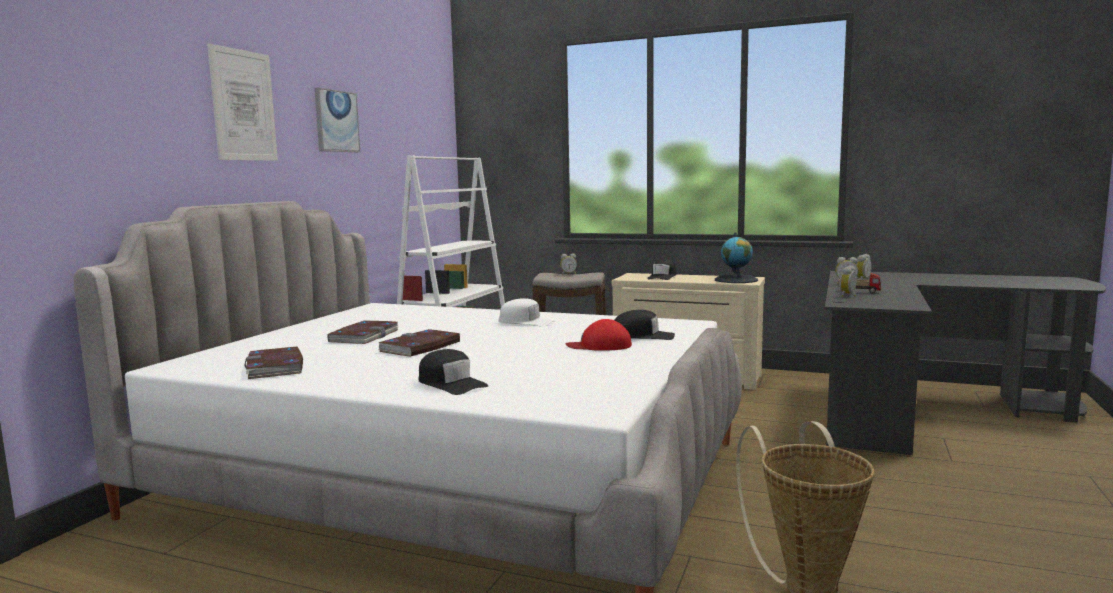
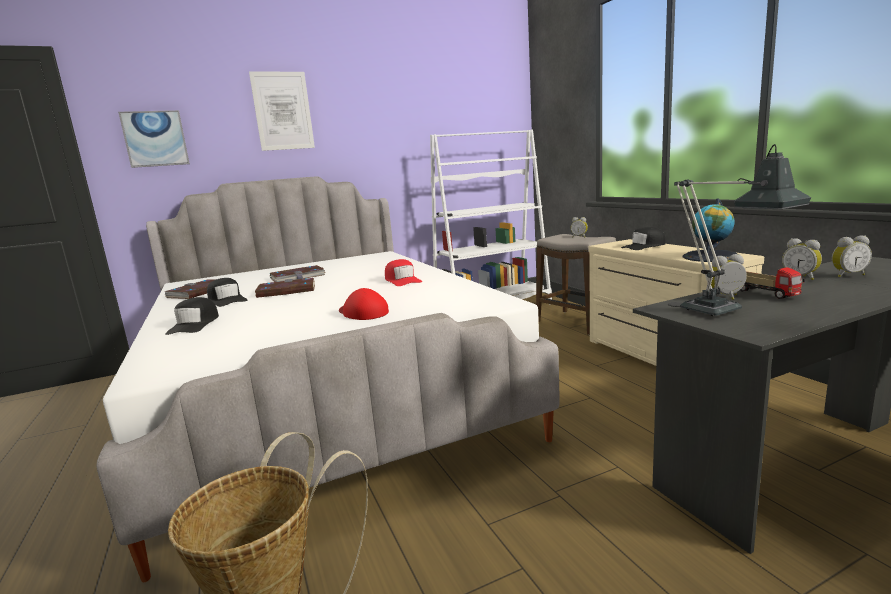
camera: 45 degrees right, 5 degrees up
(336, 121) = (377, 113): picture -> picture (155, 139)
(526, 322) = (402, 280): white cap -> red cap
(643, 336) = (420, 309): black cap -> black cap (227, 300)
(873, 301) = (722, 312): none -> table lamp

